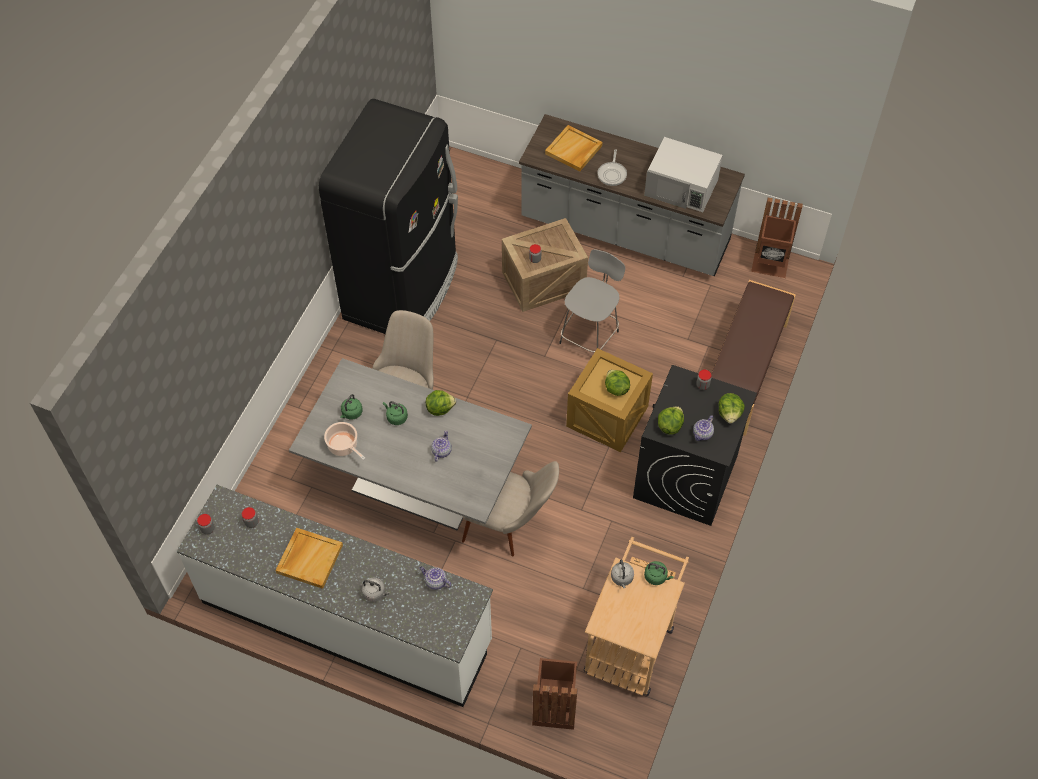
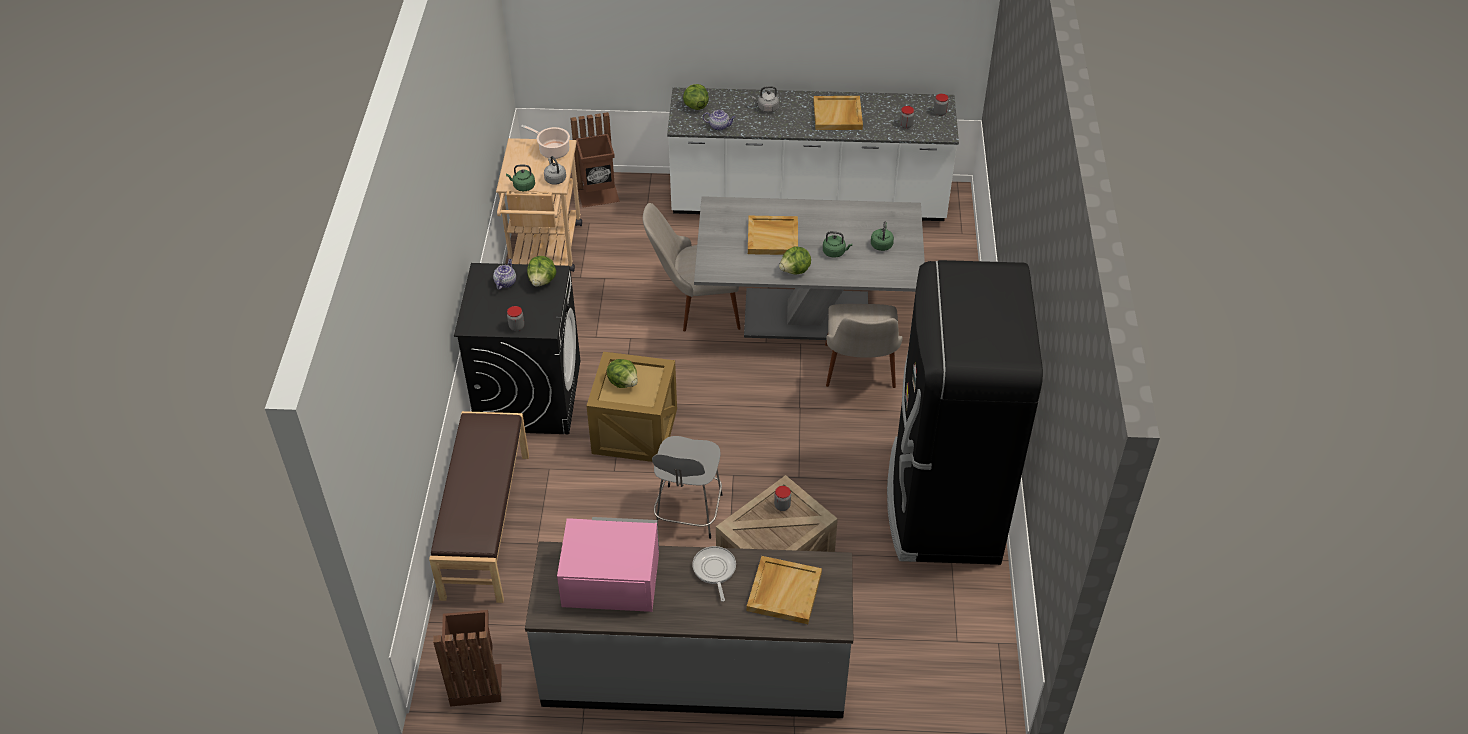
camera: 160 degrees right, 10 degrees down
(344, 446) = (870, 217): cooking pot -> cooking pot (552, 150)
(441, 451) = (773, 237): teapot -> beige tray
(682, 187) = (610, 579): white microwave -> pink microwave
(729, 414) = (480, 307): lettuce -> lettuce (695, 106)

